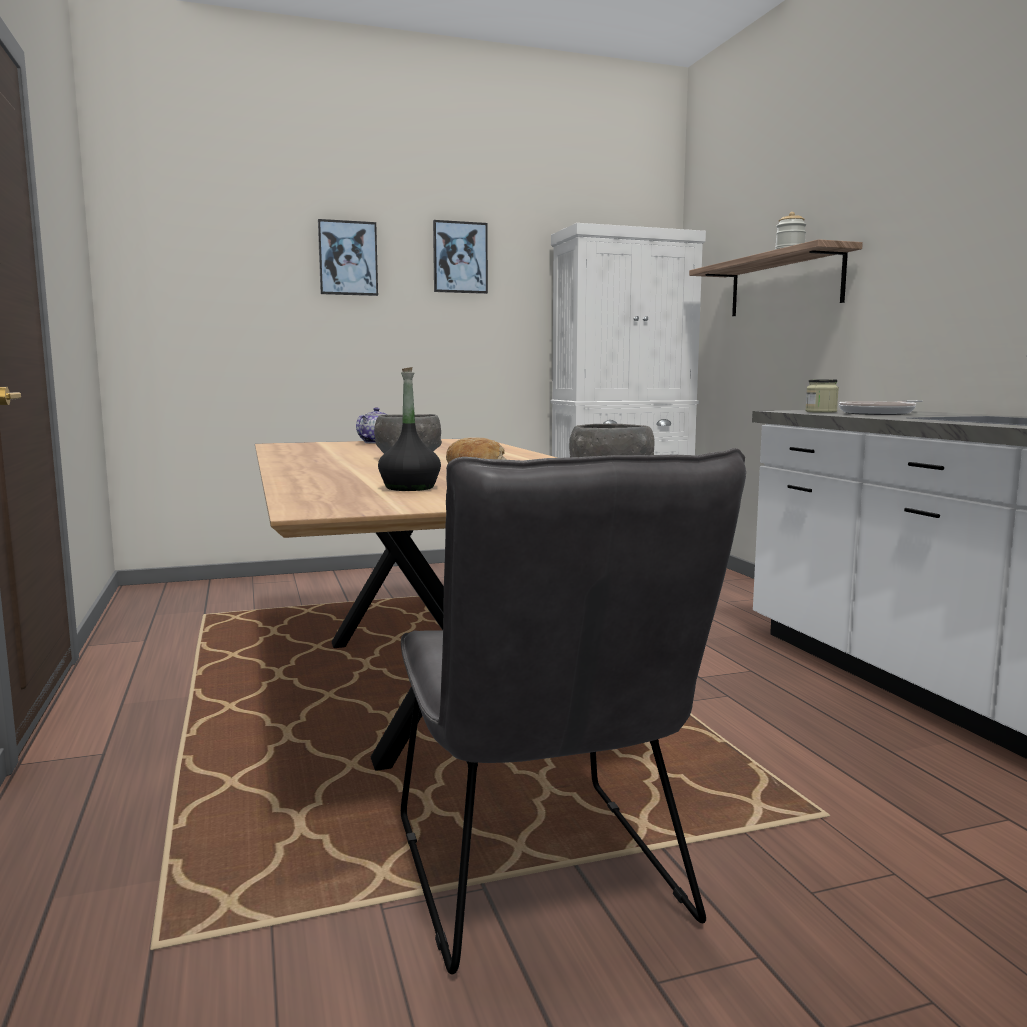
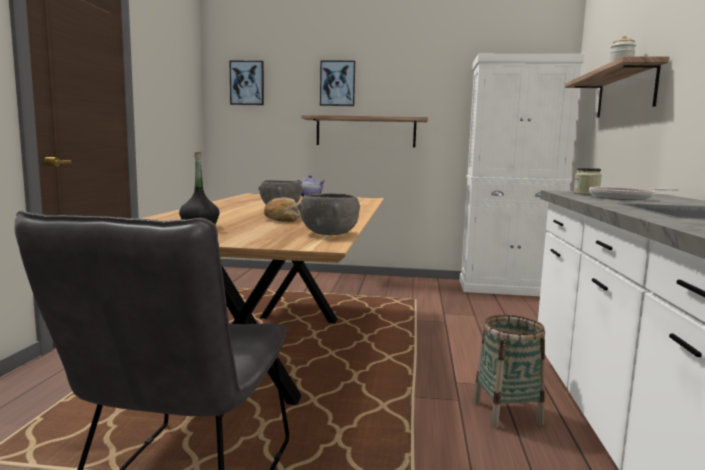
camera: 25 degrees right, 0 degrees up
(398, 337) = (365, 132): none -> shelf
(460, 257) = (408, 80): picture -> picture (247, 83)
(792, 696) = (507, 412): none -> basket

